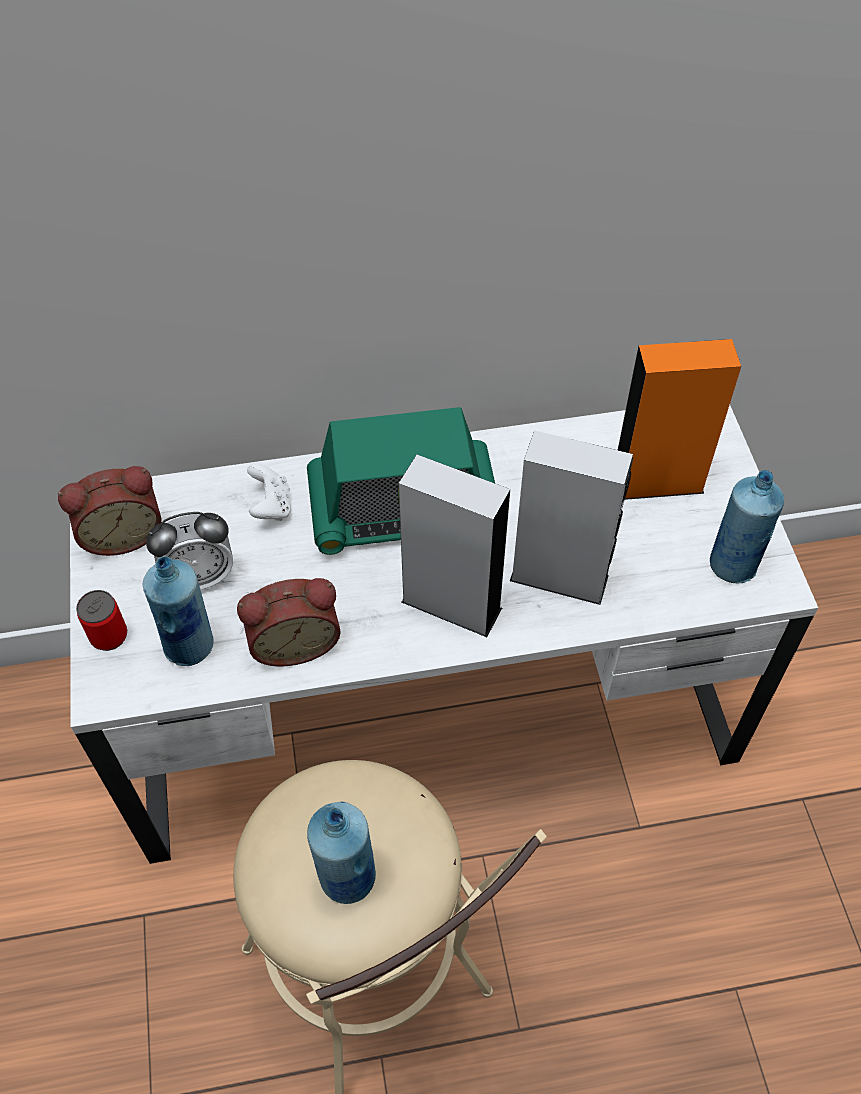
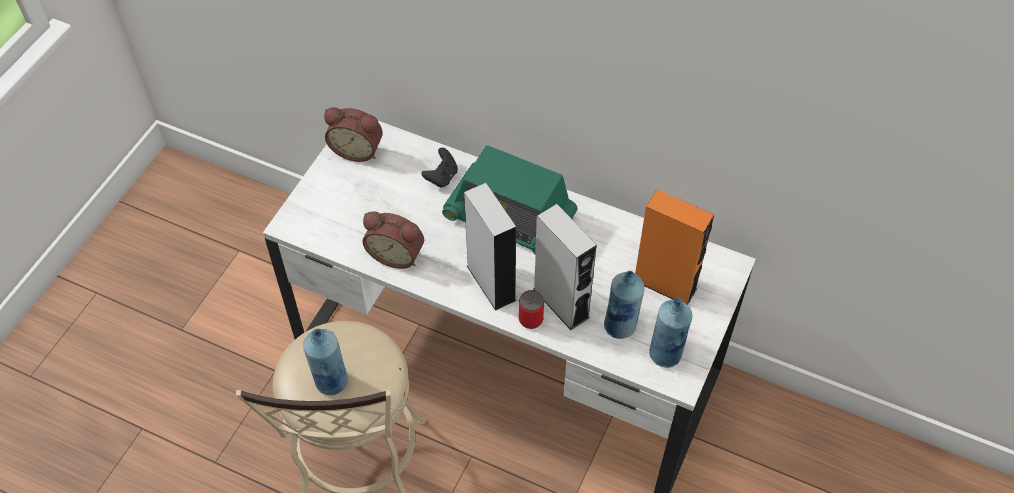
camera: 35 degrees right, 0 degrees up
(109, 636) = (312, 198): can -> can (531, 319)
(190, 646) = (346, 226): blue bottle -> blue bottle (620, 326)
(199, 576) = (377, 193): alarm clock -> none
(271, 506) = (442, 177): white game controller -> black game controller

